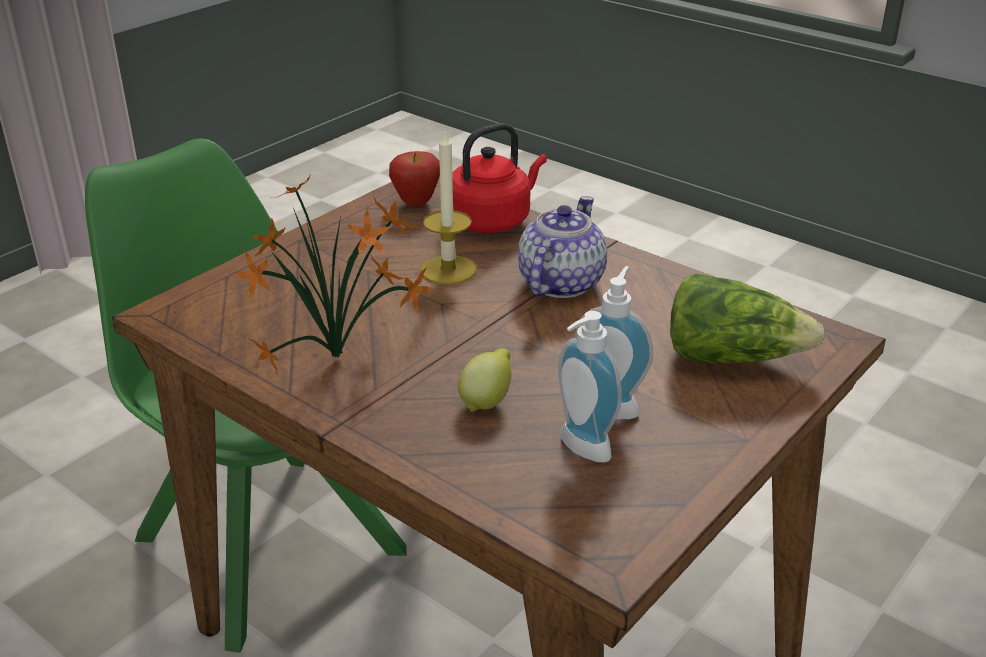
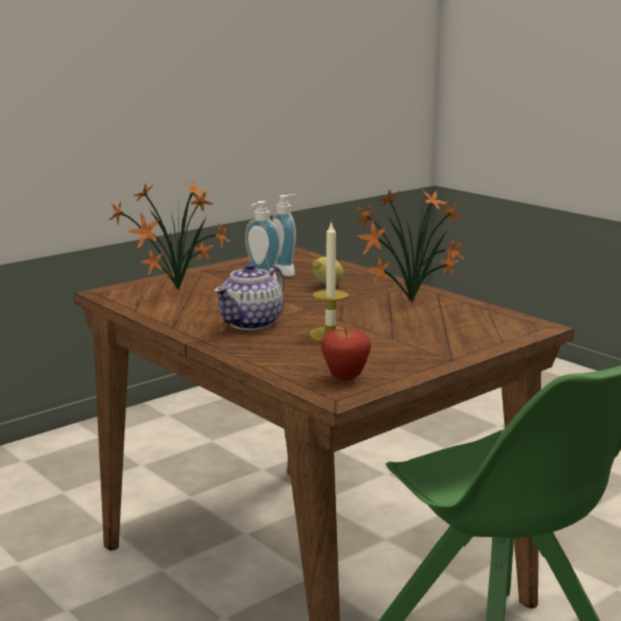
camera: 170 degrees left, 15 degrees down
(492, 220) = (280, 361): red kettle -> none
(732, 357) = (175, 291): lettuce -> potted plant

